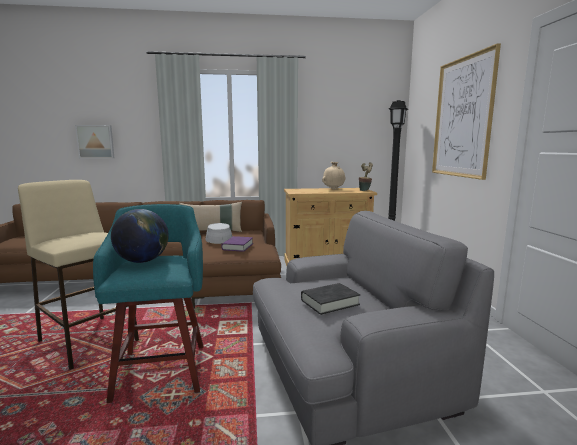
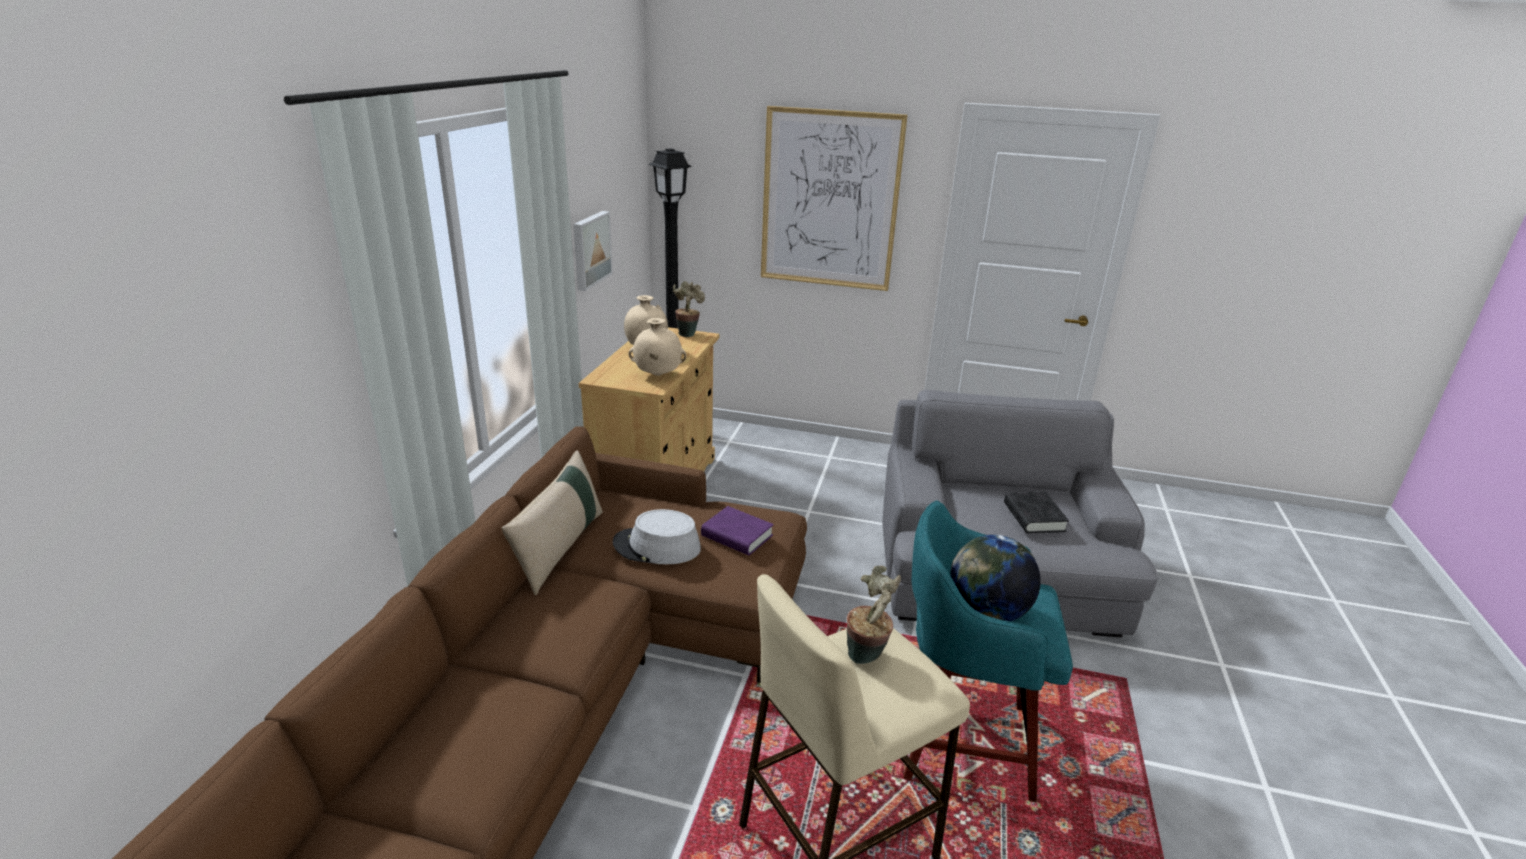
camera: 70 degrees left, 15 degrees up
(89, 234) = (867, 656): none -> potted plant
(95, 141) = (146, 488): picture -> picture (590, 249)
(307, 192) = (657, 375): none -> beige vase

